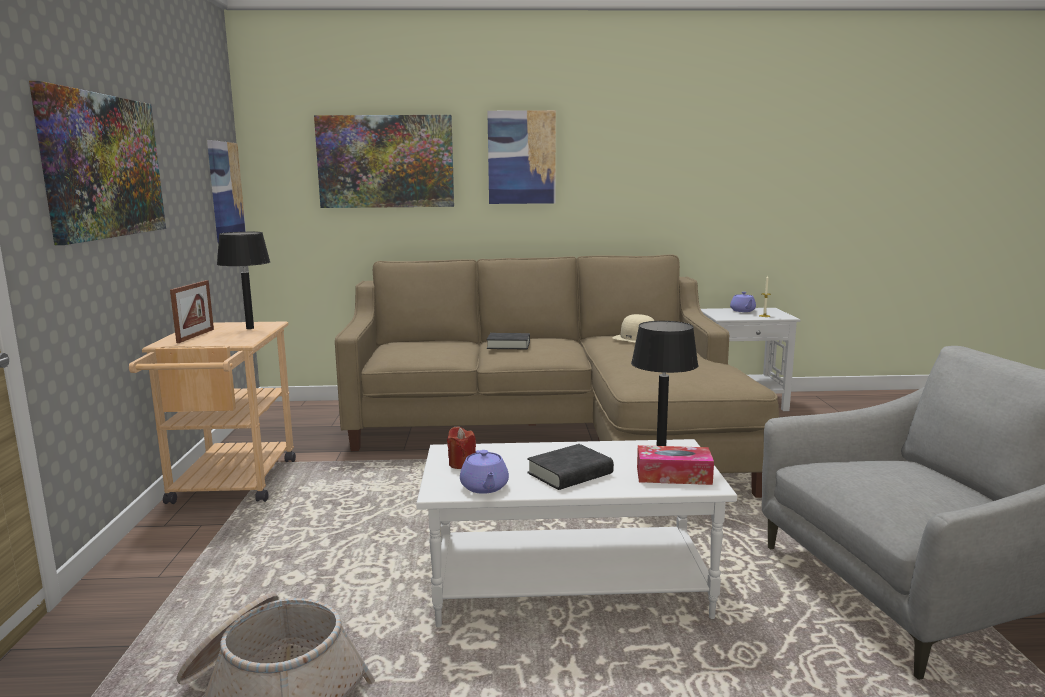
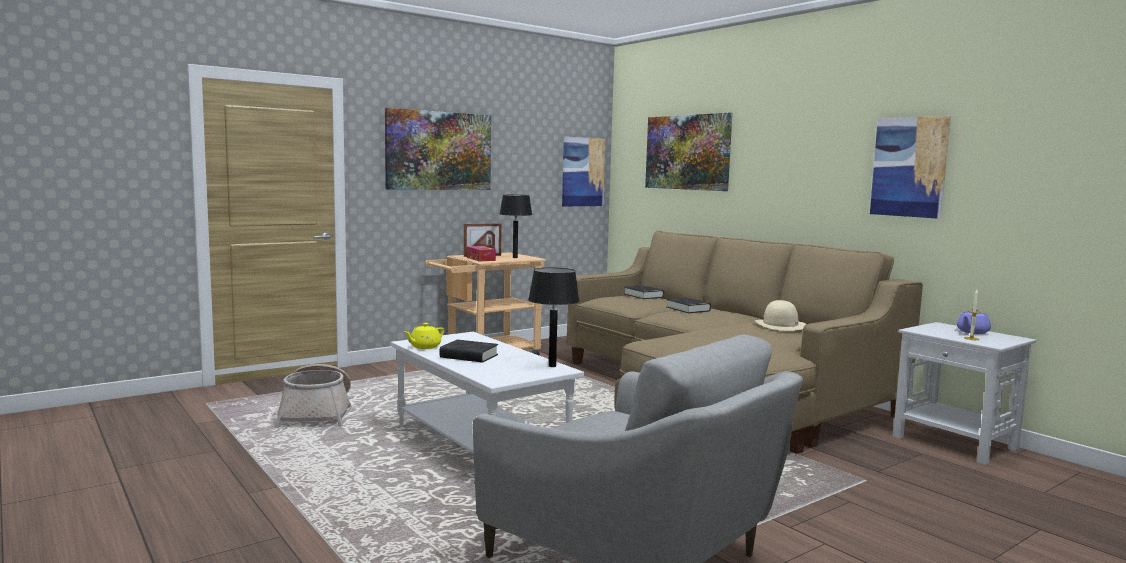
camera: 55 degrees right, 5 degrees down
(413, 343) = (643, 296): none -> black book
(461, 464) = (452, 339): red candle -> none
(484, 487) = (424, 347): purple teapot -> yellow teapot
(521, 157) = (780, 149): picture -> picture (909, 167)
(673, 475) = (500, 373): tissue box -> tissue box (480, 259)

